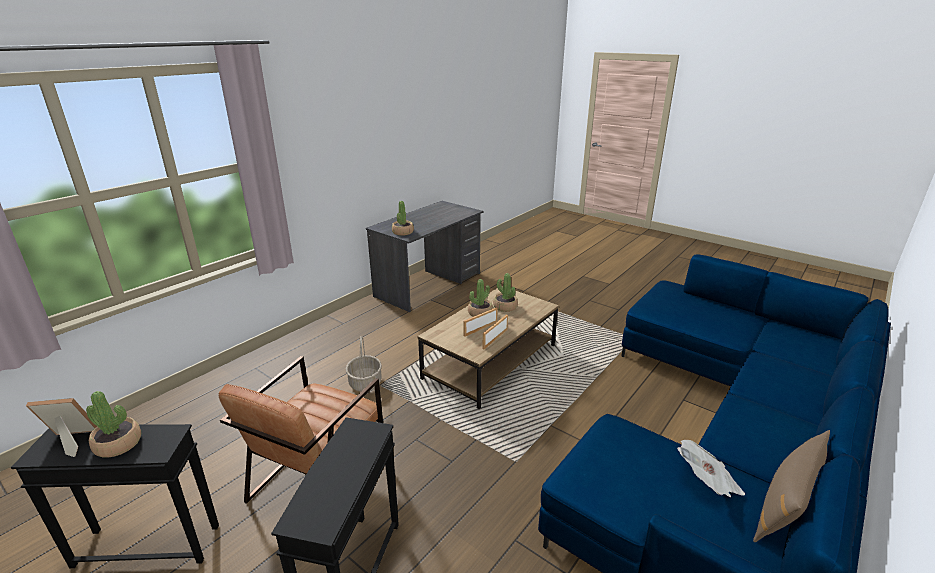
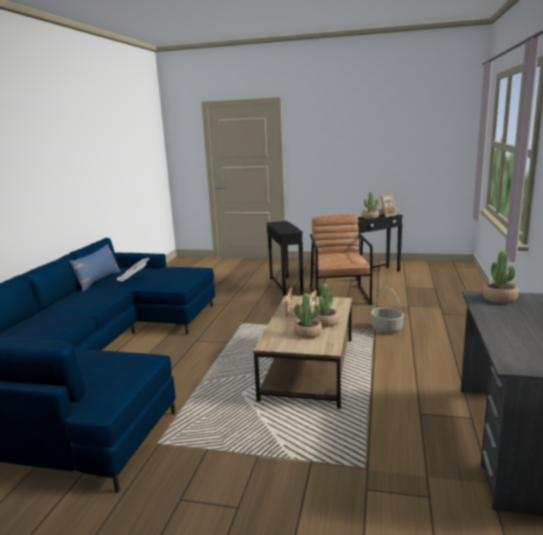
camera: 155 degrees right, 10 degrees down
(785, 505) = (98, 281): brown pillow -> blue pillow

